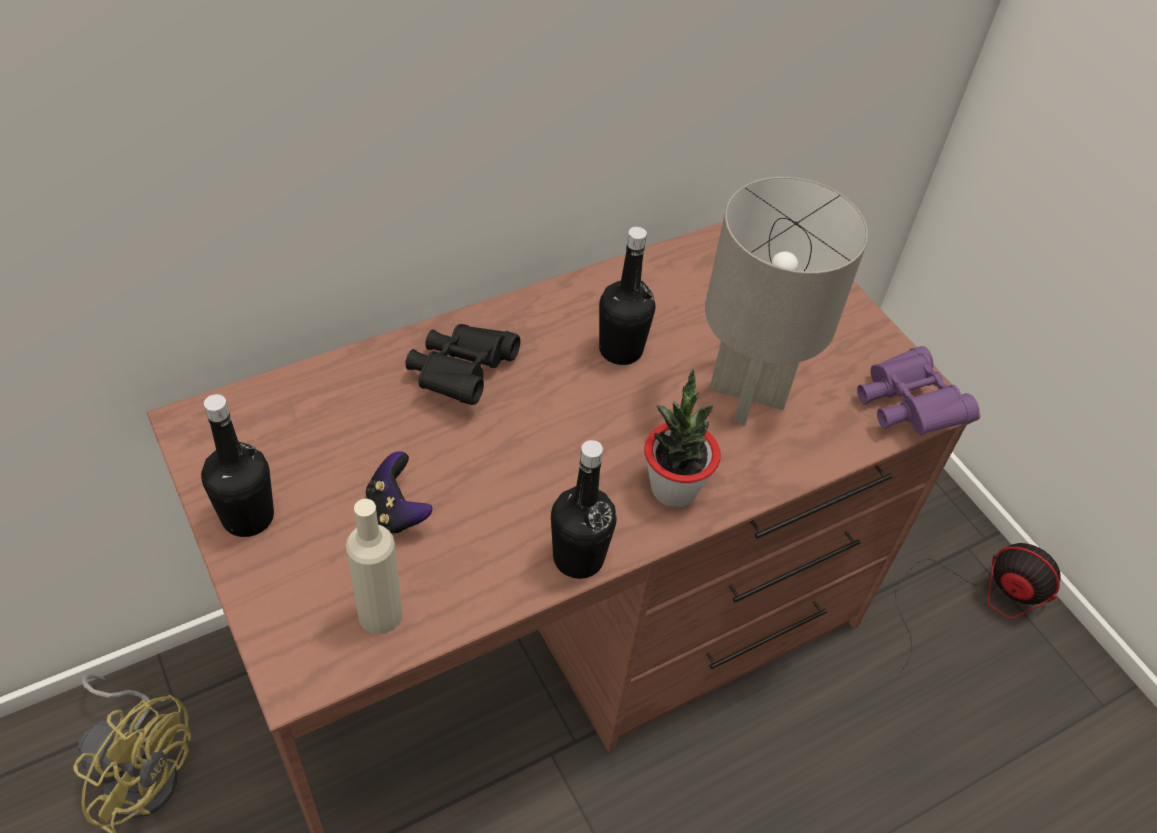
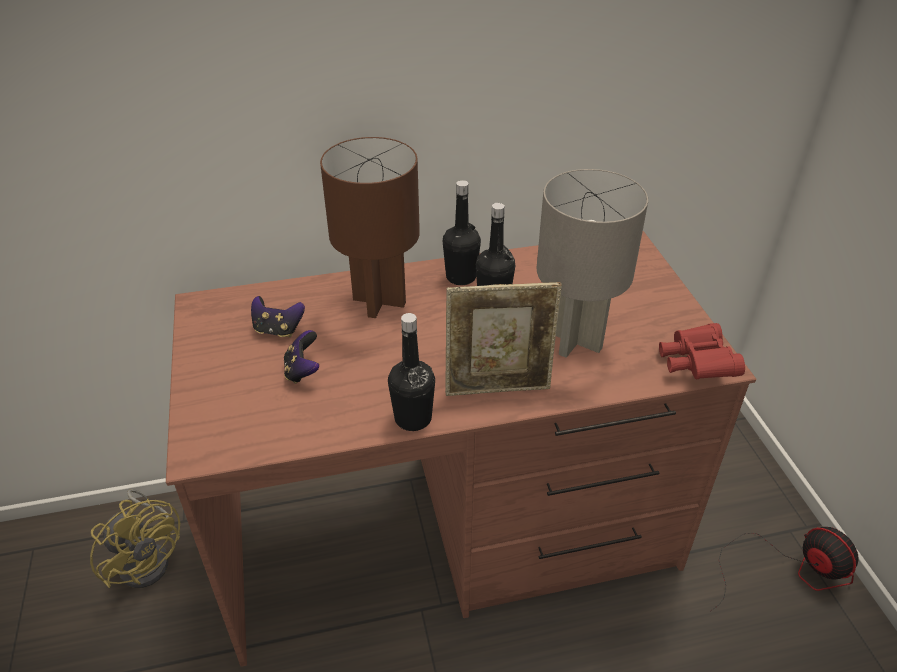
camera: 20 degrees right, 10 degrees down
(248, 517) = (208, 359): black bottle -> black bottle (461, 277)
(333, 449) = (278, 330): none -> game controller
(380, 614) = (265, 428): beige bottle -> none
(461, 374) = (378, 301): black binoculars -> brown table lamp
(673, 488) = (498, 388): potted plant -> picture frame
(905, 407) = (695, 365): purple binoculars -> red binoculars

